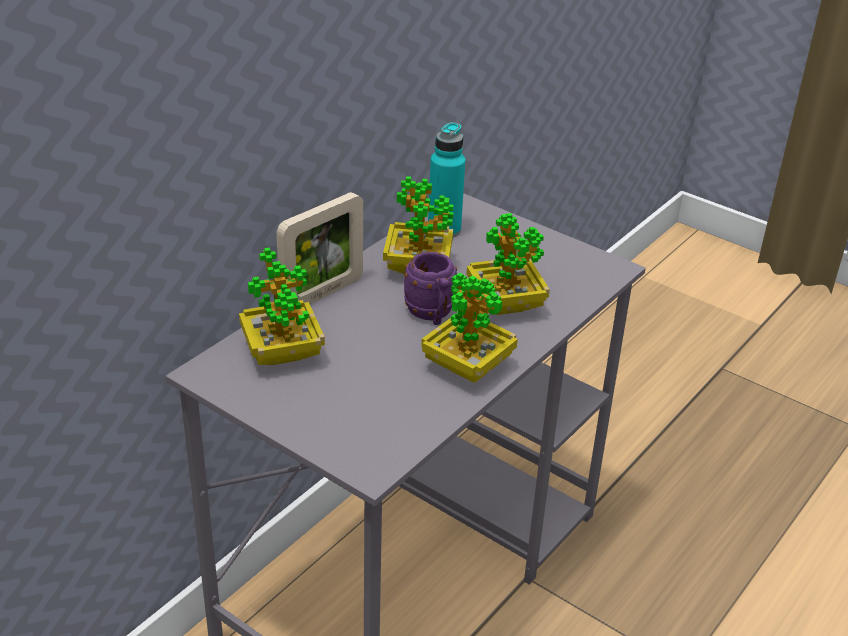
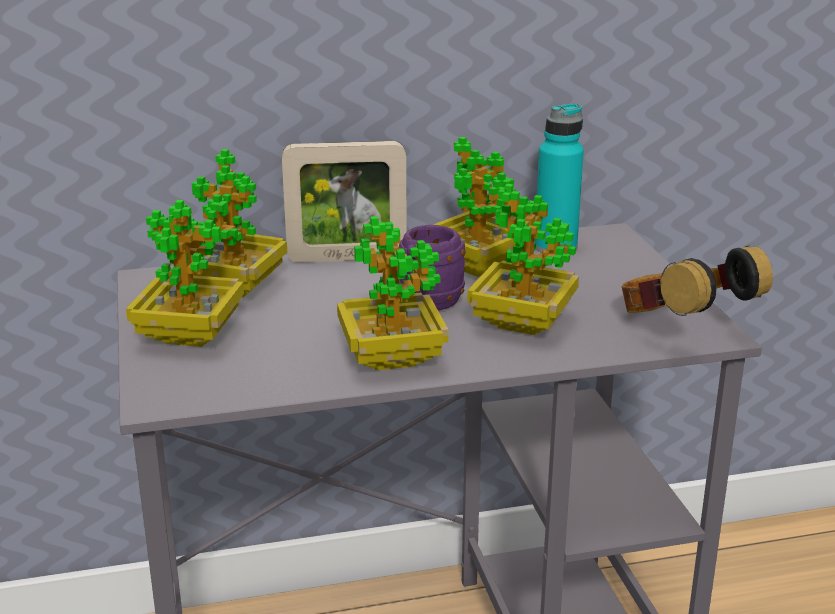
camera: 40 degrees right, 10 degrees down
(314, 409) = (190, 336): none -> potted plant
(594, 272) = (681, 330): none -> headphones

